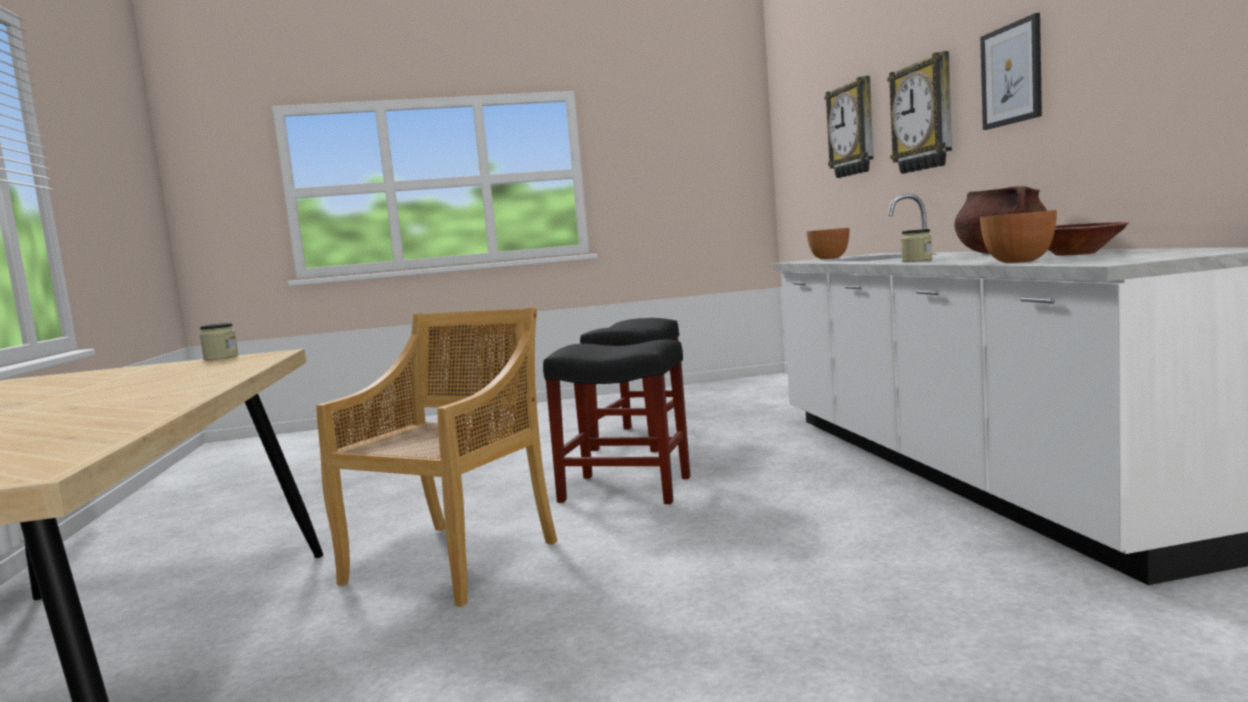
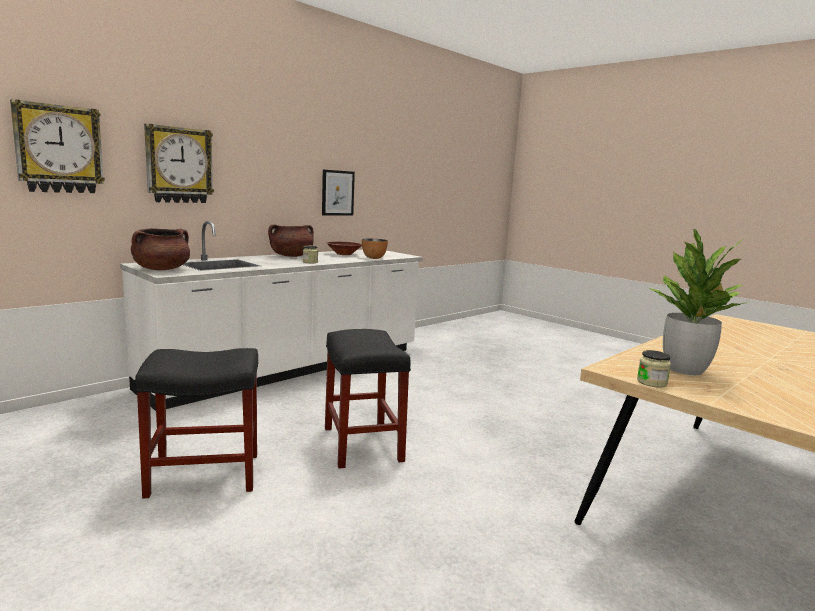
camera: 125 degrees left, 5 degrees up
(184, 370) = (685, 370): none -> potted plant
(453, 561) = (518, 463): beige chair -> none
(829, 258) = (162, 269): bowl -> brown cooking pot
(1011, 74) = (261, 163): picture -> picture (337, 193)

